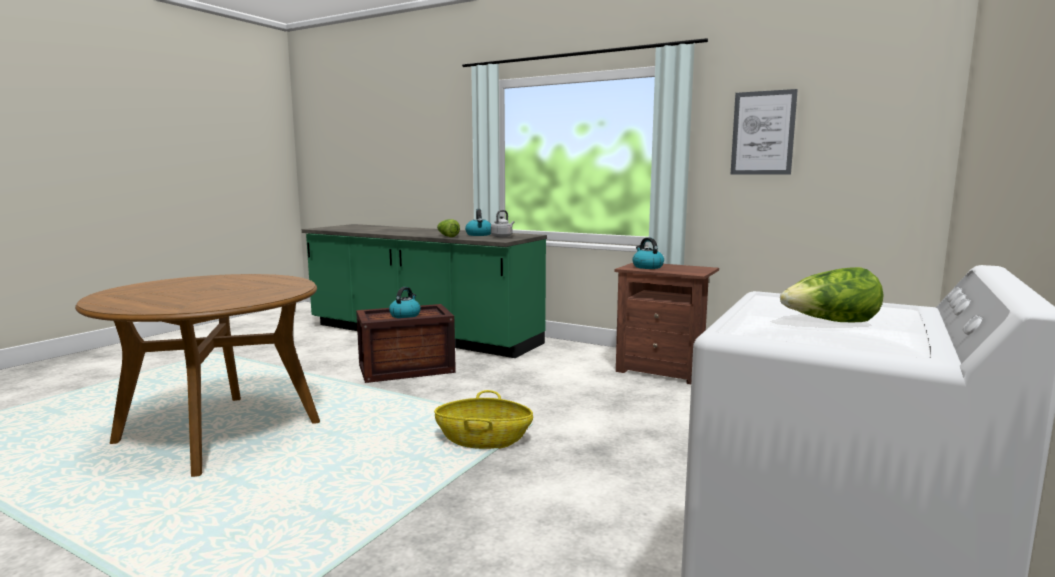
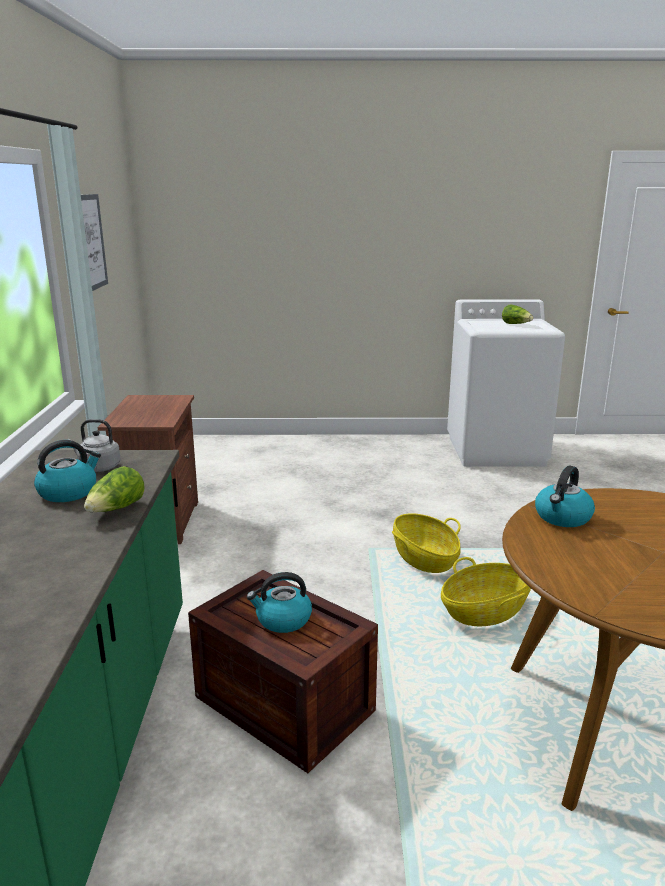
camera: 120 degrees left, 10 degrees up
(379, 436) = (484, 612): none -> basket
(647, 267) = (147, 416): kettle -> kettle (562, 517)

